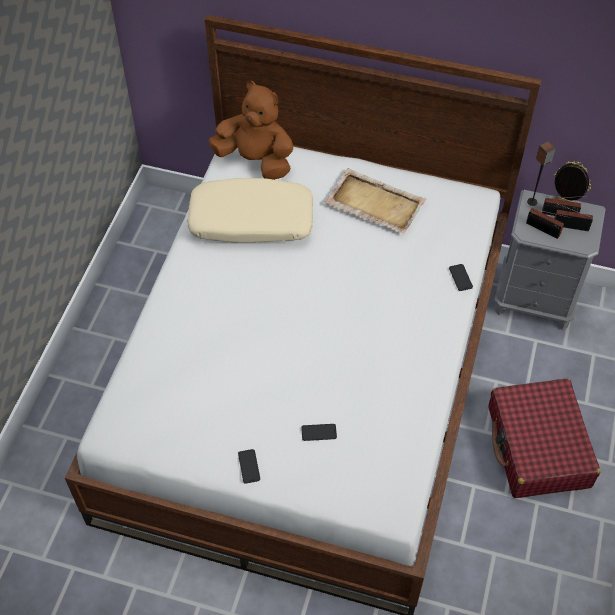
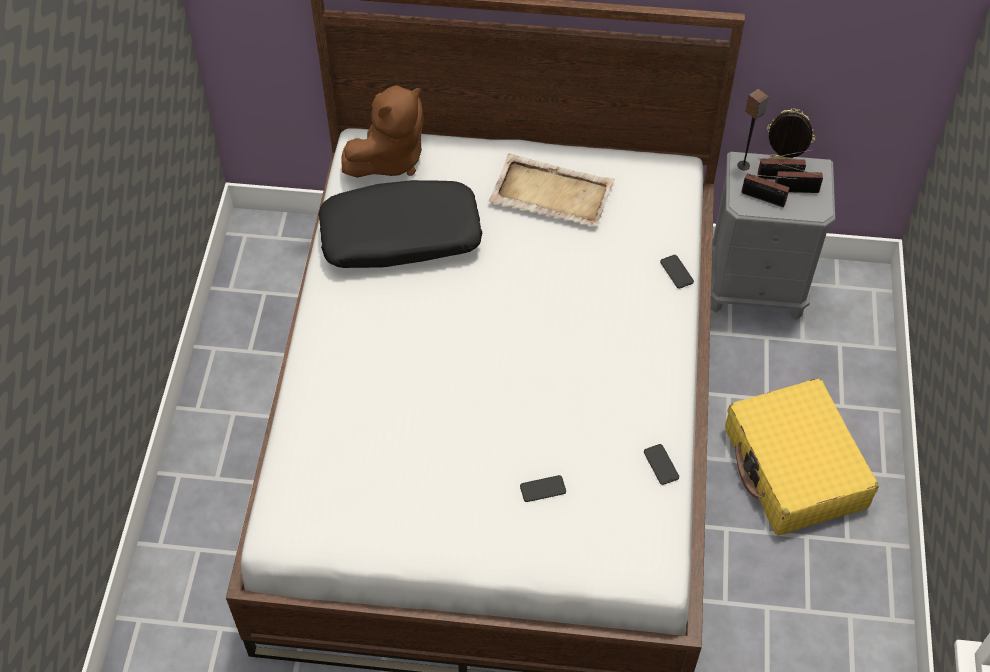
camera: 10 degrees left, 0 degrees up
(249, 466) = (465, 544): phone -> phone (661, 464)
(251, 221) = (400, 238): beige pillow -> black pillow
(256, 160) = (389, 159): brown plush toy -> brown plush toy turned 120 degrees clockwise
(538, 447) = (794, 468): red suitcase -> yellow suitcase

